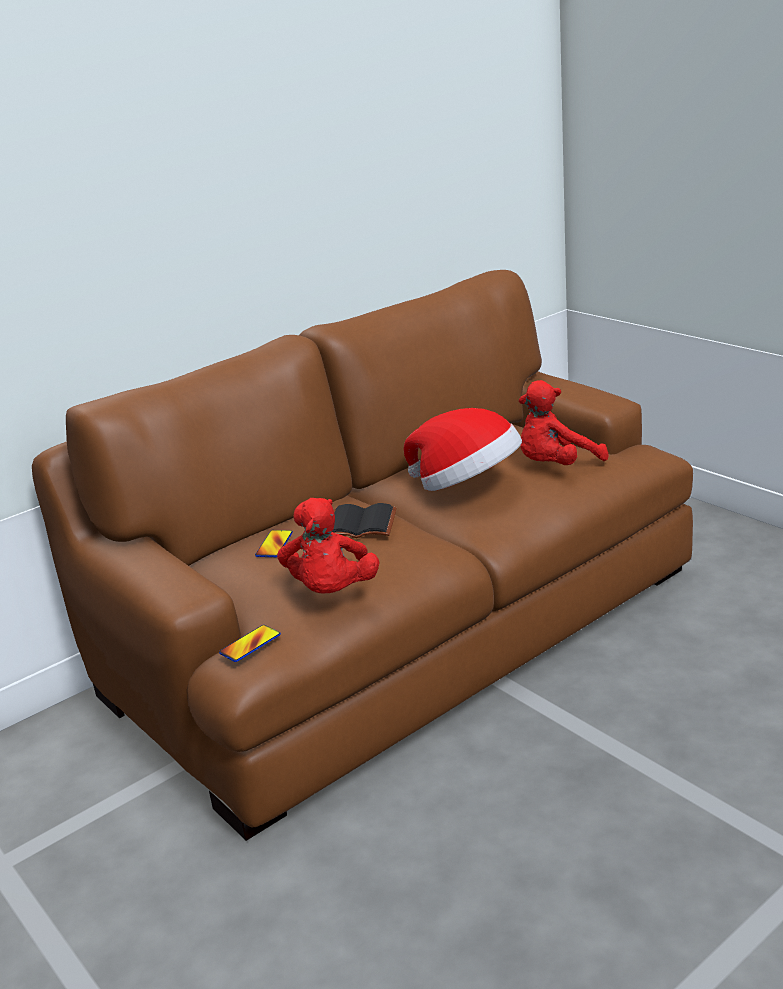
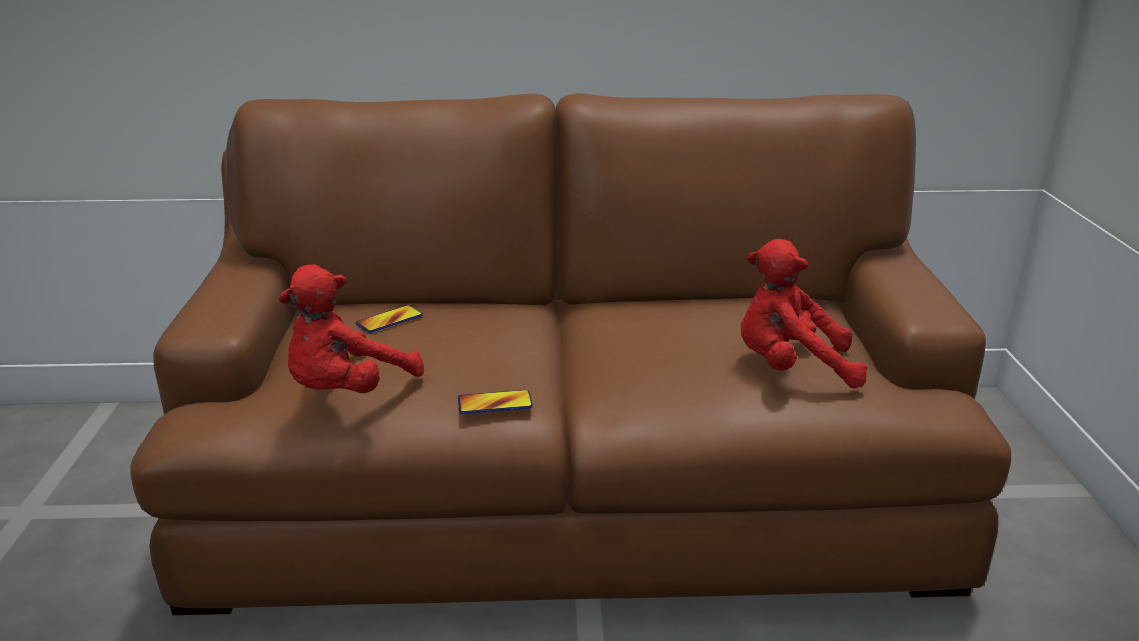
camera: 35 degrees right, 0 degrees up
(250, 644) = (220, 407): phone -> phone (495, 403)
(362, 523) = (491, 336): black book -> none
(467, 485) = (653, 345): hat -> none

